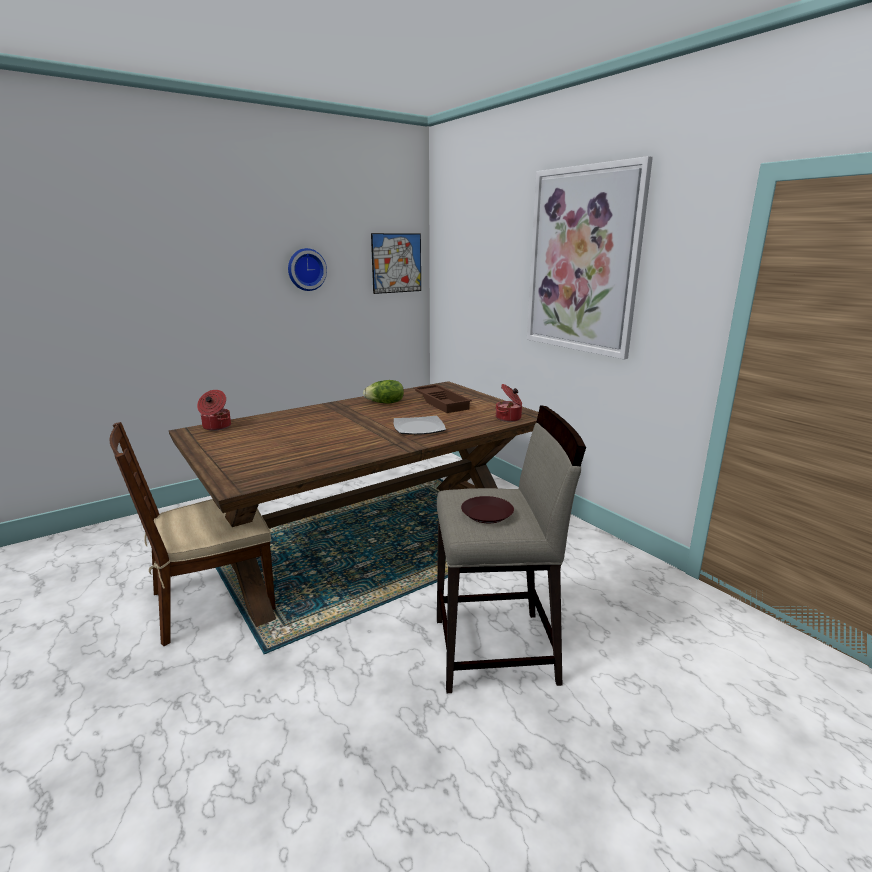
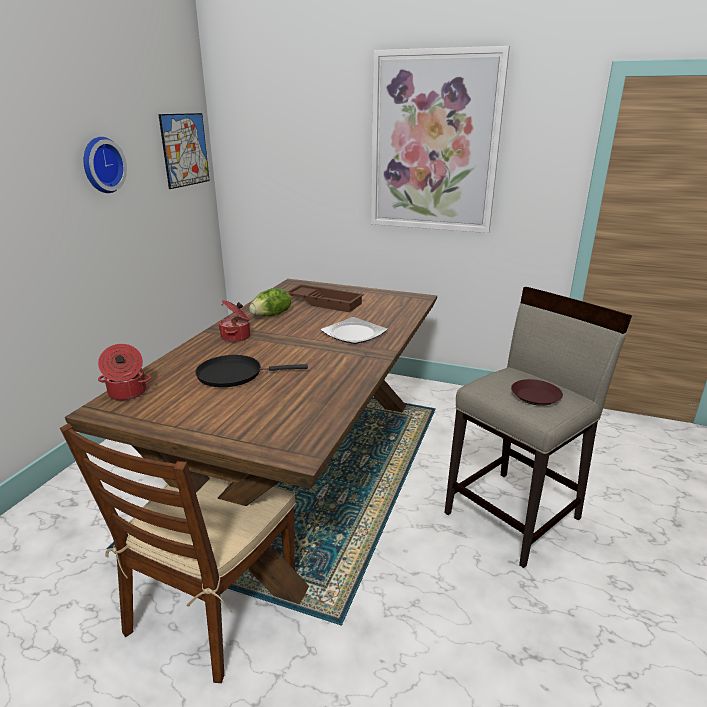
camera: 35 degrees left, 5 degrees up
(289, 433) = (234, 374): none -> black frying pan
(509, 418) = (409, 305): cooking pot -> cooking pot (236, 337)

